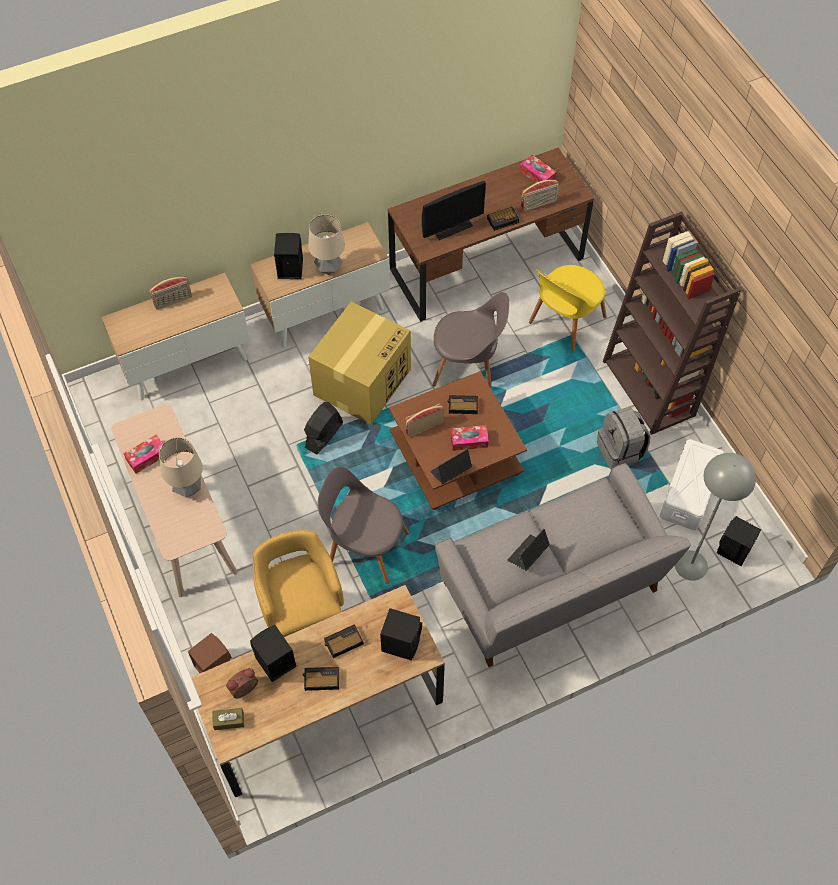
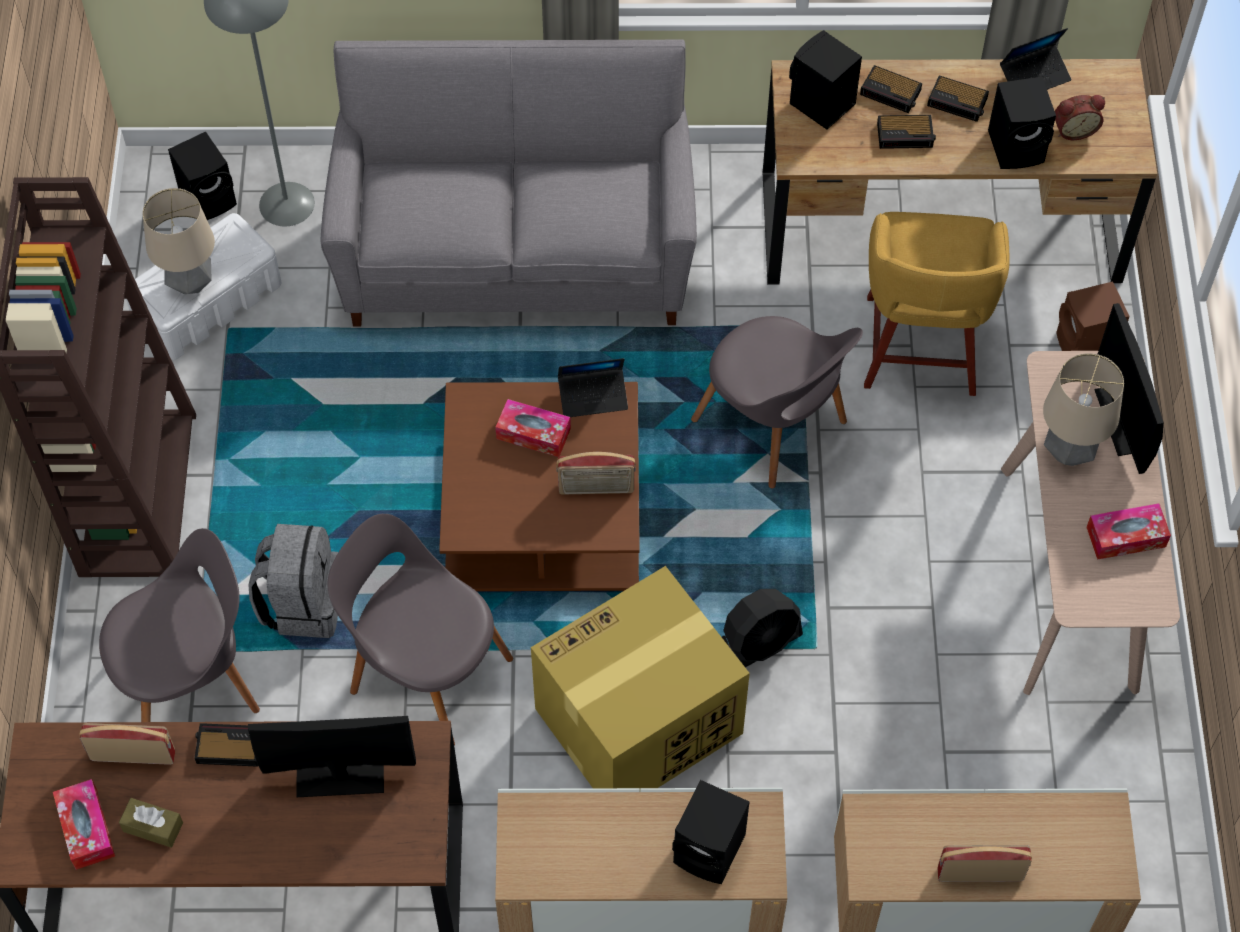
camera: 155 degrees left, 0 degrees up
(165, 518) = (1123, 419): none -> monitor
(229, 721) = (1109, 101): brown tissue box -> brown tissue box (153, 827)
(328, 269) = (631, 814): table lamp -> table lamp (191, 283)
(462, 406) = (509, 498): alarm clock -> alarm clock (891, 93)
(528, 554) = (558, 187): laptop -> laptop (1034, 76)
(565, 322) = (191, 682): yellow chair -> grey chair
(620, 451) = (265, 408): grey backpack -> grey backpack (303, 603)

